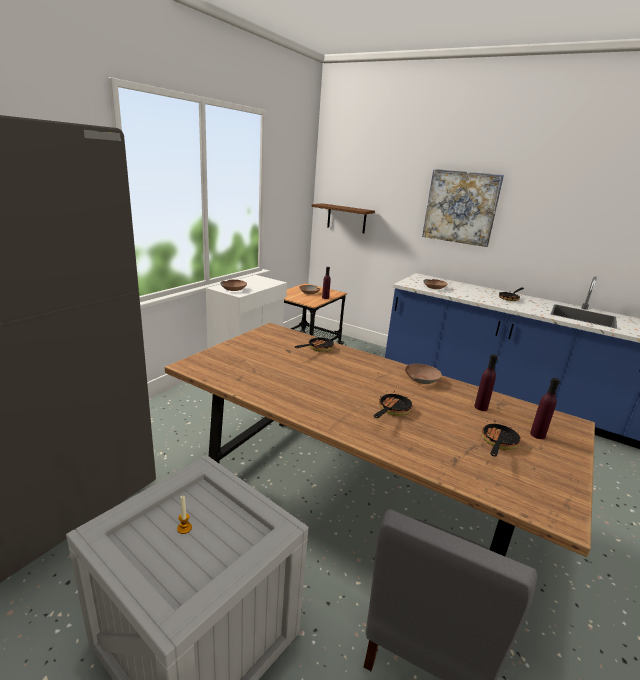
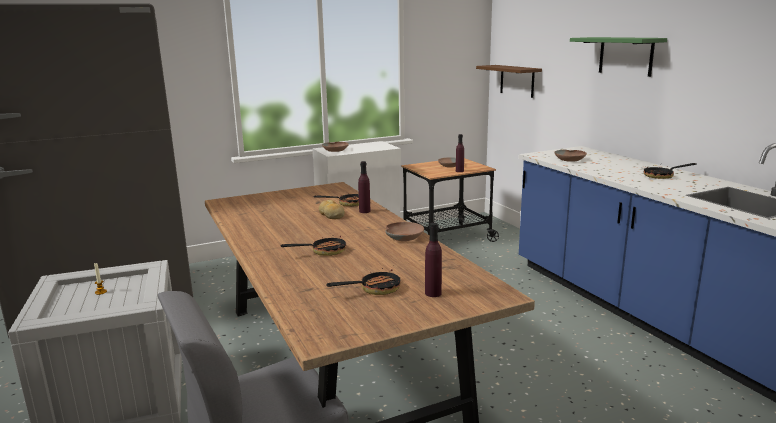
camera: 35 degrees right, 5 degrees down
(326, 364) = (331, 215): none -> bread
(461, 207) = (625, 56): picture -> green shelf
(481, 407) = (418, 265): purple bottle -> purple bottle (364, 211)

